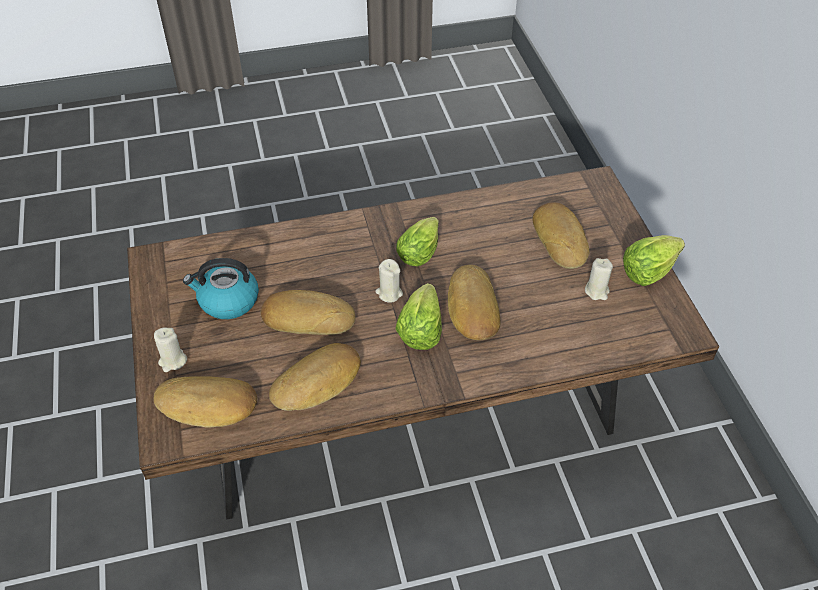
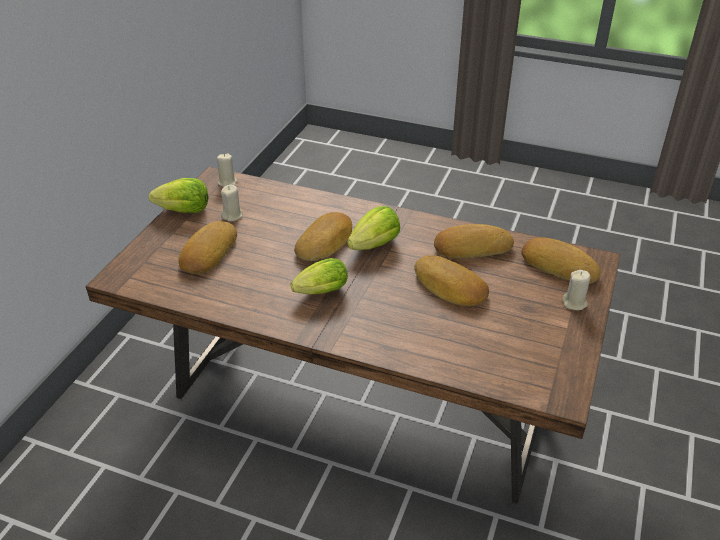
camera: 145 degrees left, 10 degrees down
(228, 301) = (508, 327): kettle -> none
(389, 293) = (373, 276): beige candle -> beige candle (227, 182)

